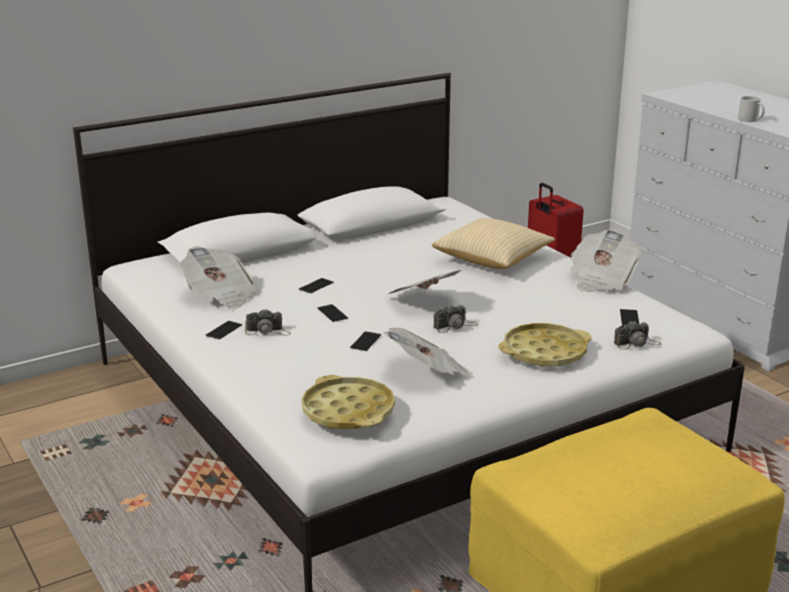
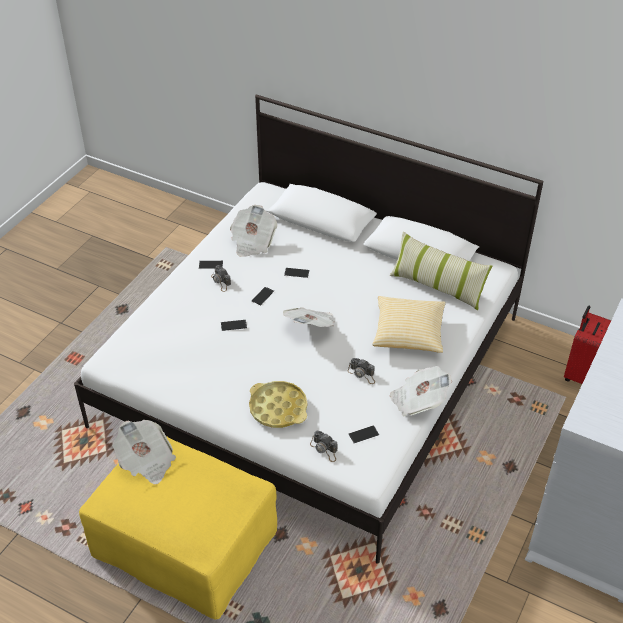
camera: 60 degrees right, 20 degrees up
(348, 411) = (147, 353): yellow tray -> none
(428, 373) = (215, 367): newspaper -> newspaper (146, 461)
(435, 229) = (437, 286): none -> pillow
(455, 326) = (287, 355): camera -> camera (362, 374)
(749, 120) = (599, 381): white mug -> none

